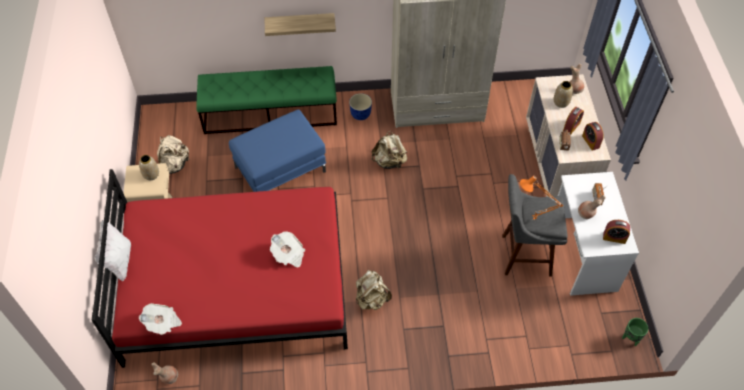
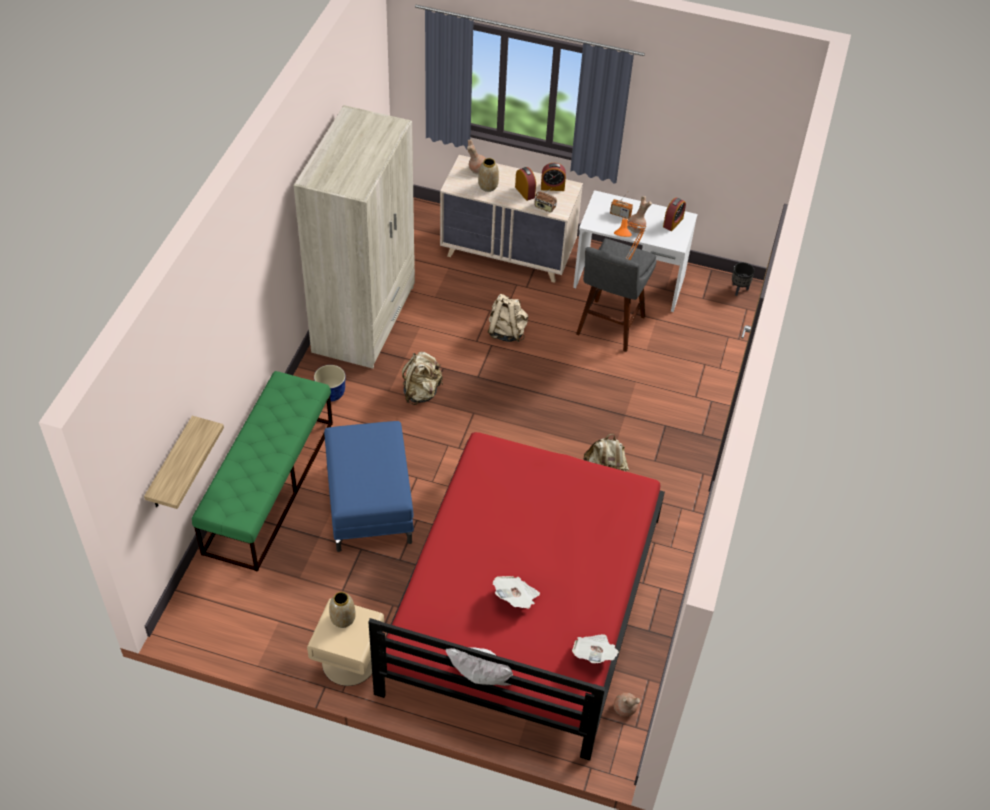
camera: 70 degrees left, 5 degrees down
(174, 165) = (292, 620): beige backpack -> beige backpack (506, 332)
(288, 255) = (553, 501): newspaper -> newspaper (516, 598)
(300, 23) = (245, 344): shelf -> shelf (171, 465)
(631, 338) = (739, 290): green planter -> black planter

